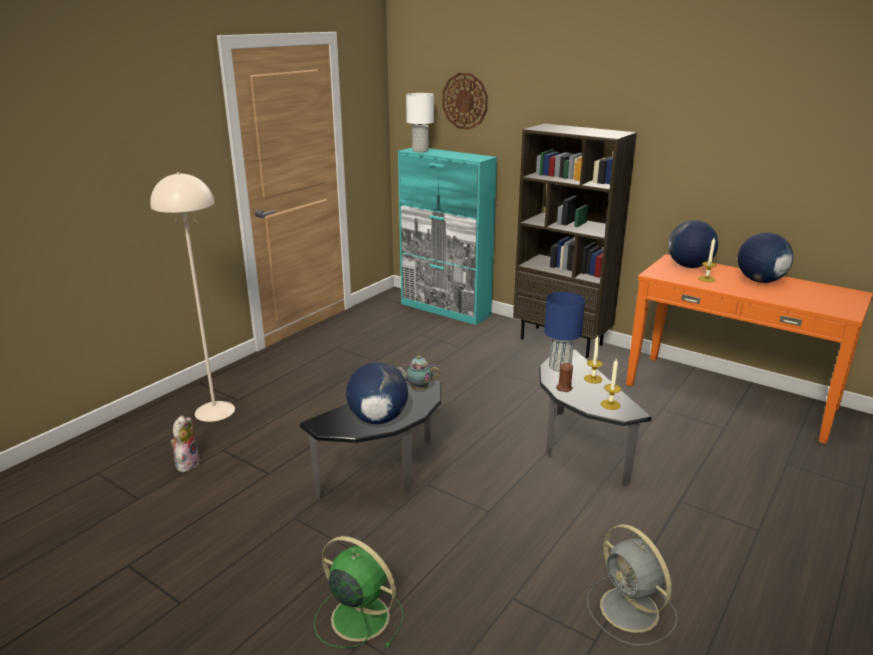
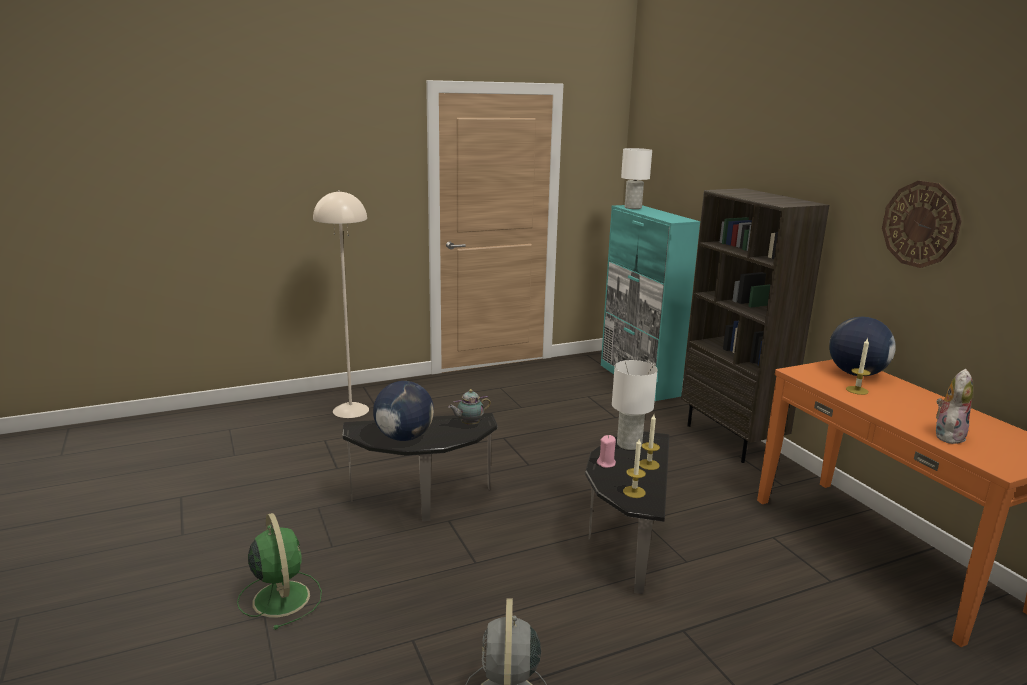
camera: 30 degrees right, 5 degrees down
(187, 463) = (291, 441): plush toy -> plush toy (947, 435)
(418, 389) = (469, 424): teapot -> teapot turned 60 degrees counterclockwise
(465, 101) = (682, 160): wall clock -> wall clock (920, 224)
(559, 366) = (629, 444): blue table lamp -> white table lamp
(564, 388) = (606, 463): brown candle -> pink candle
(759, 281) = (929, 407): globe -> none

